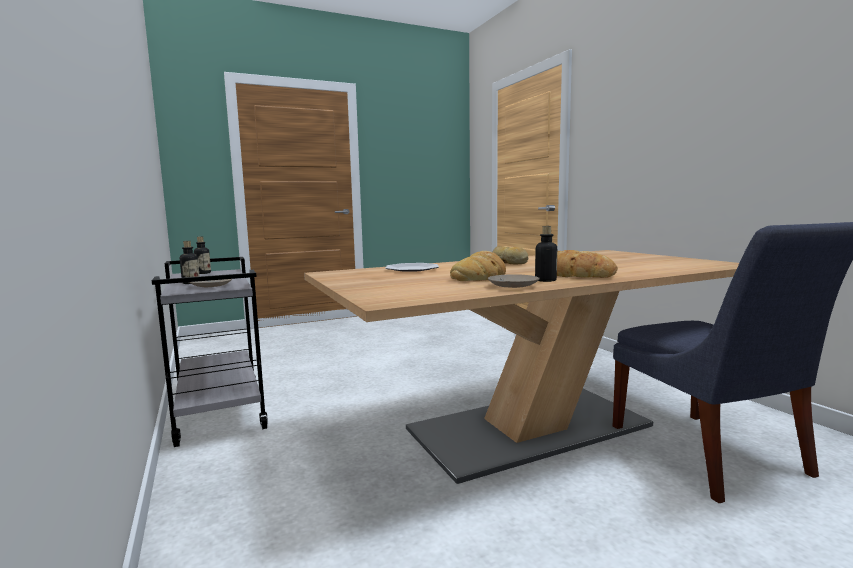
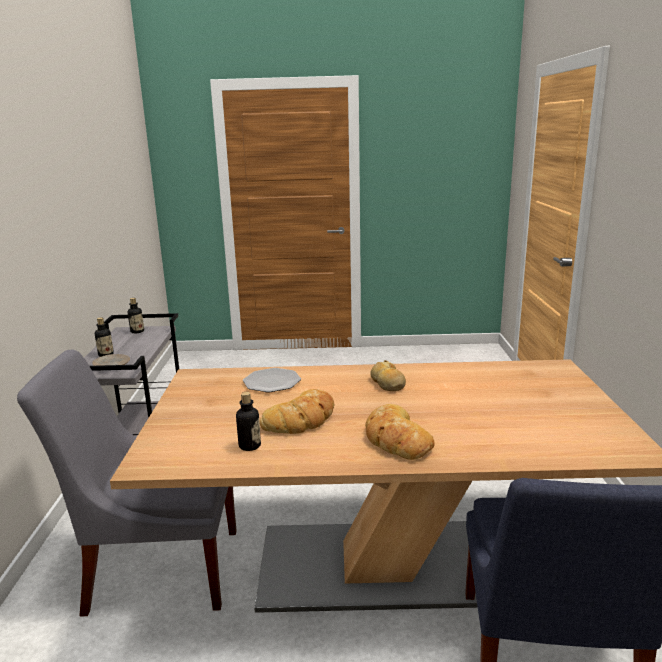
camera: 25 degrees right, 10 degrees up
(319, 481) = (157, 568): none -> grey chair
(512, 286) = (290, 456): beige plate -> none
(545, 280) = (342, 449): bottle -> bottle (249, 446)

